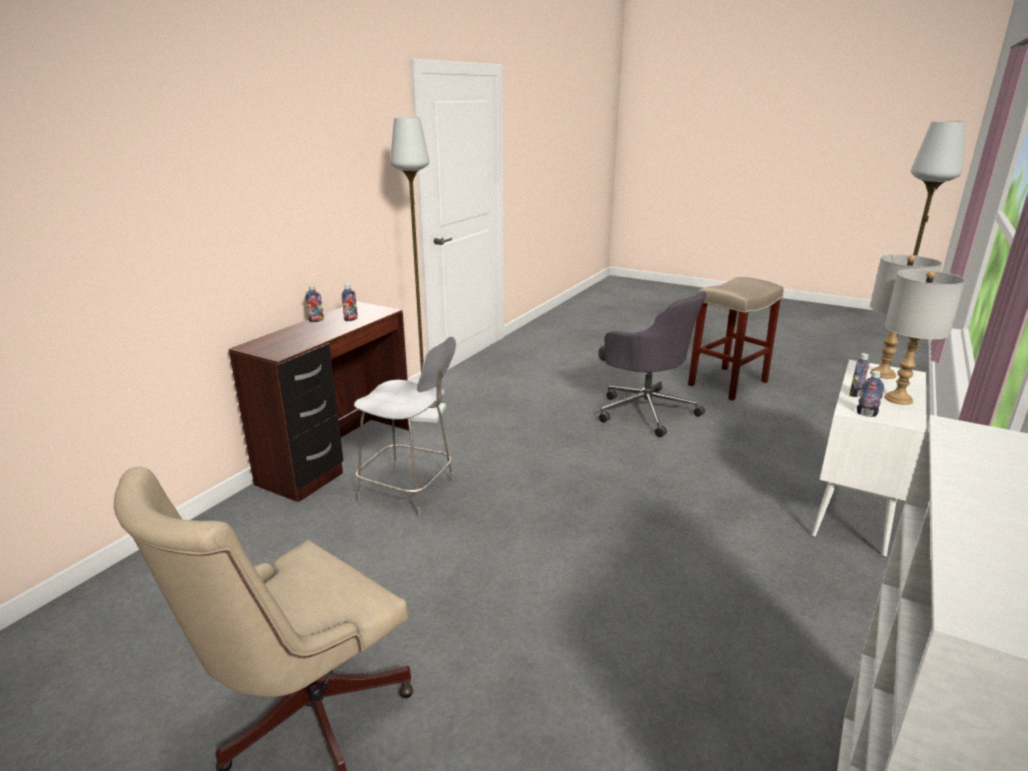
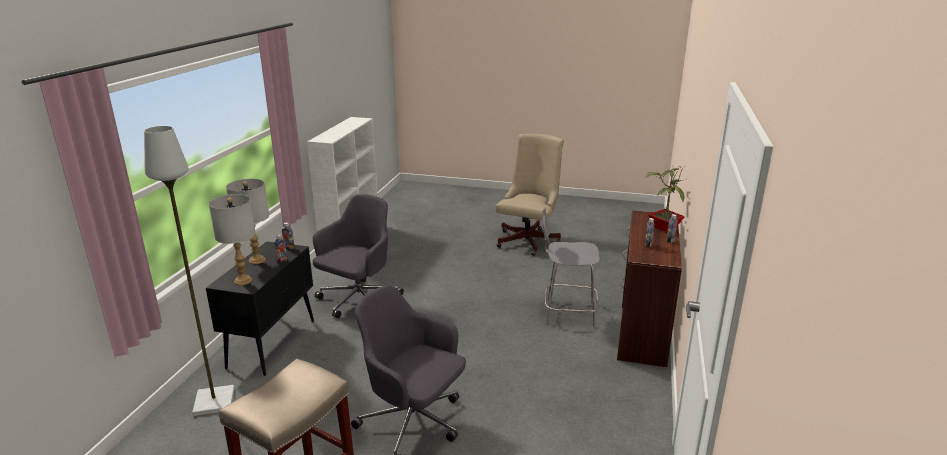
camera: 165 degrees right, 0 degrees up
(289, 334) = (663, 227): none -> potted plant
(424, 413) = (625, 381): grey floor lamp -> none
(750, 566) = (358, 301): none -> grey office chair
(854, 509) = (272, 343): white cabinet -> black cabinet

